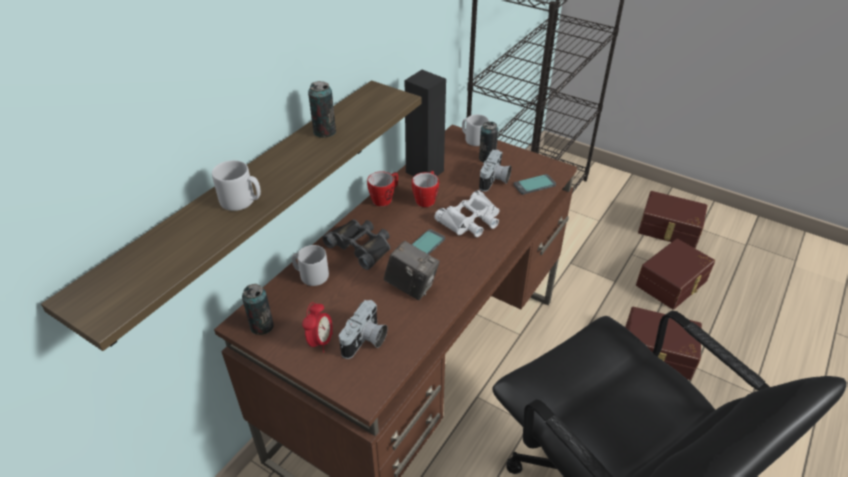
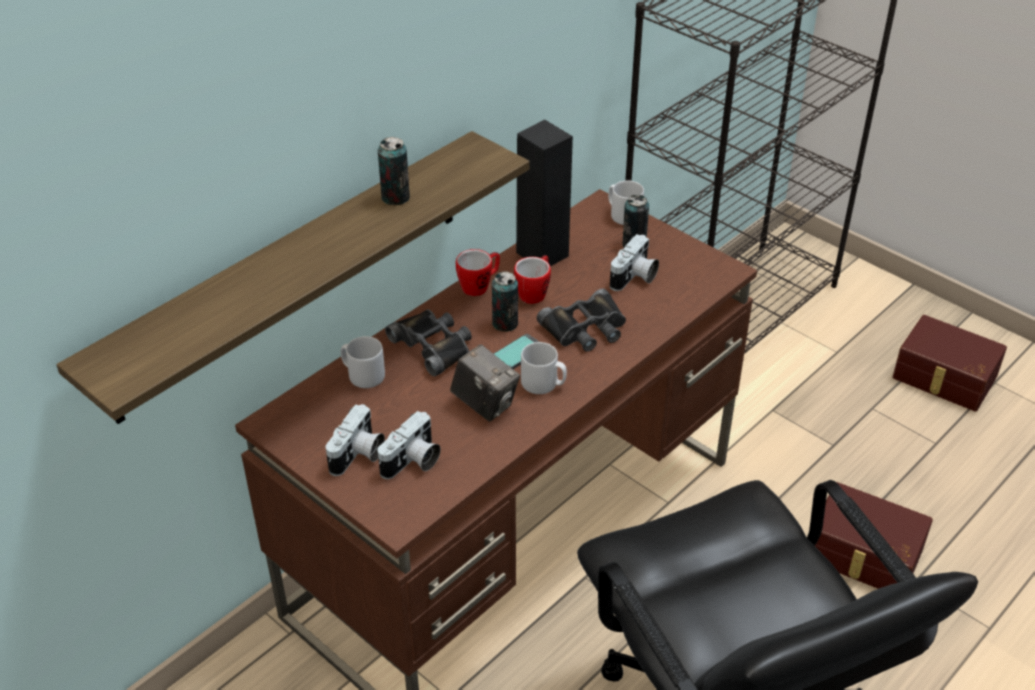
camera: 10 degrees right, 0 degrees up
(241, 201) = (281, 275): grey mug -> grey mug (543, 384)
(262, 326) = (292, 428): can -> can (505, 323)
(320, 341) = (358, 455): alarm clock -> camera
(471, 220) = (586, 329): white binoculars -> black binoculars
(534, 185) = (687, 290): phone -> none
(673, 283) = (922, 460): brown storage box -> none

